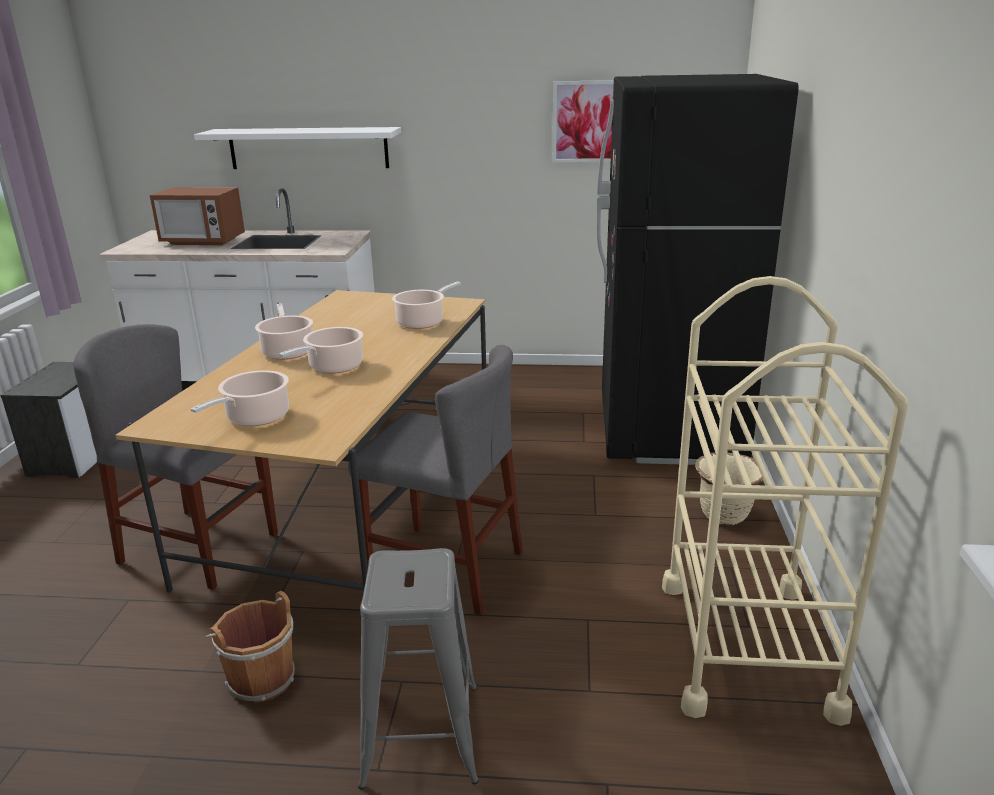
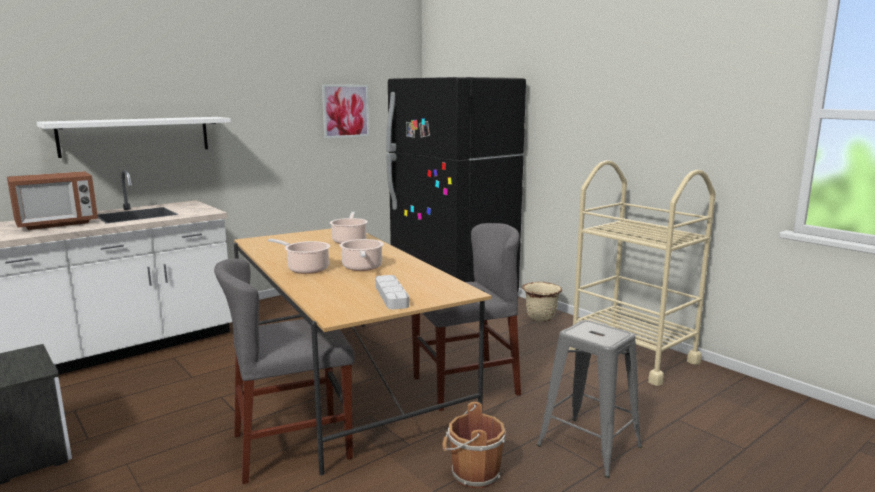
camera: 45 degrees left, 10 degrees down
(255, 418) = (391, 296): cooking pot -> grey tray

